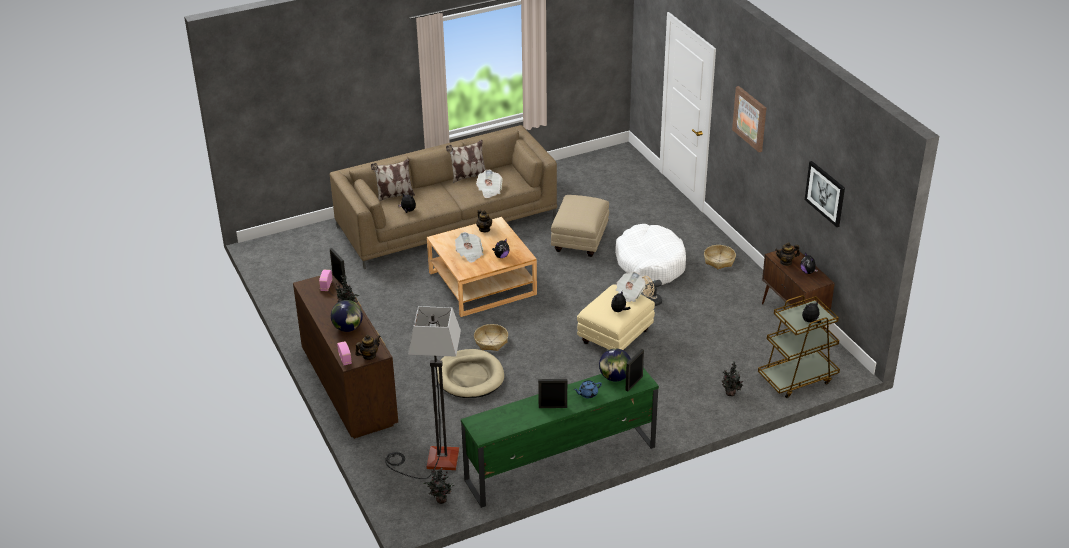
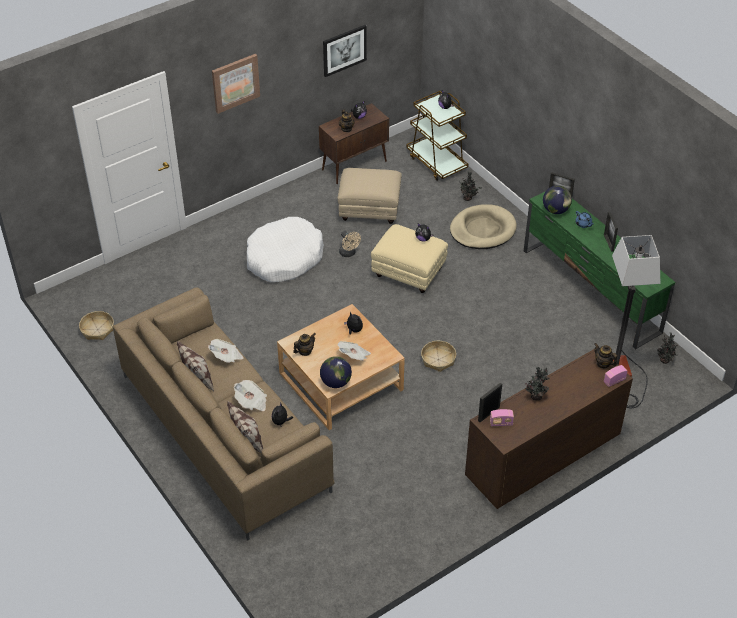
camera: 100 degrees left, 10 degrees up
(348, 328) = (566, 389): globe -> globe (336, 382)
(470, 376) = (496, 367): beige dog bed -> beige dog bed (482, 230)
(579, 241) = (251, 313): beige ottoman -> beige ottoman (370, 210)
(628, 294) = (396, 234): newspaper -> newspaper (251, 402)
(719, 261) = (272, 212): basket -> basket (97, 329)

